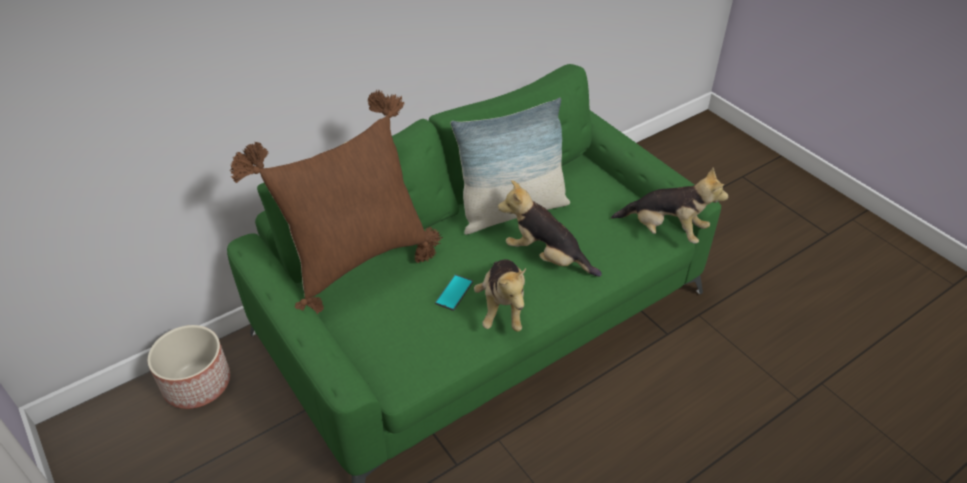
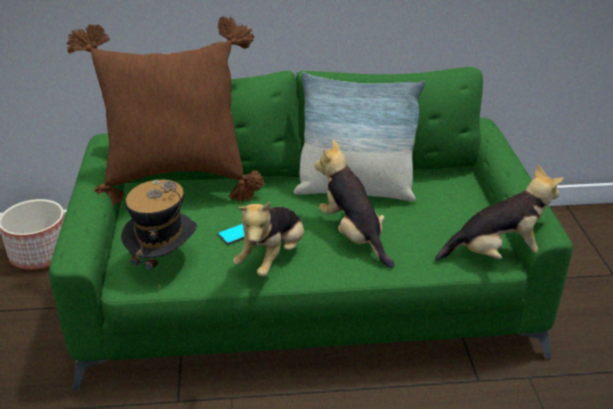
camera: 30 degrees right, 10 degrees down
(413, 354) = (163, 264): none -> hat
(665, 231) = (497, 254): plush toy -> plush toy turned 60 degrees counterclockwise

